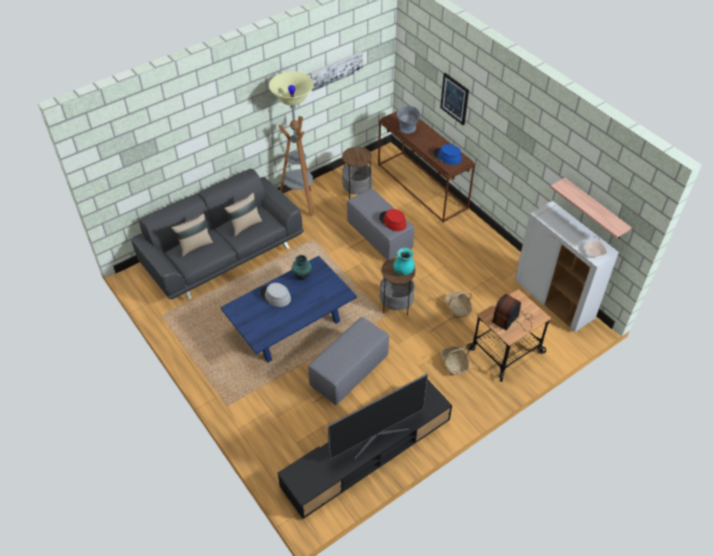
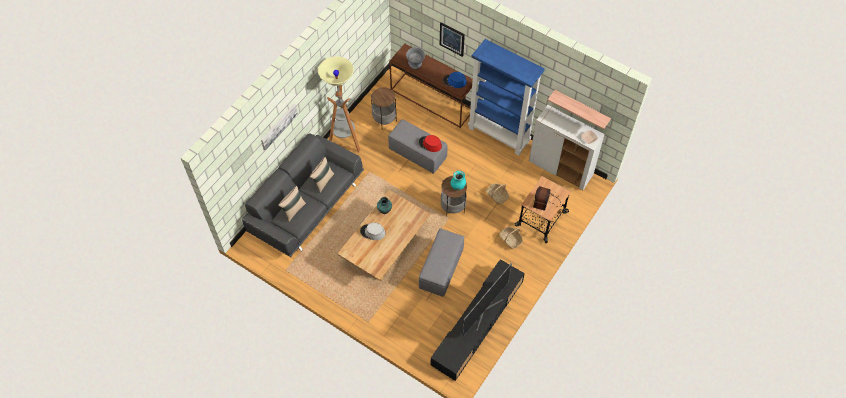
camera: 20 degrees left, 10 degrees up
(291, 326) = (385, 247): blue coffee table -> beige coffee table
(336, 70) = (354, 39): picture -> picture (278, 126)
(488, 242) = (499, 135): none -> blue bookcase

